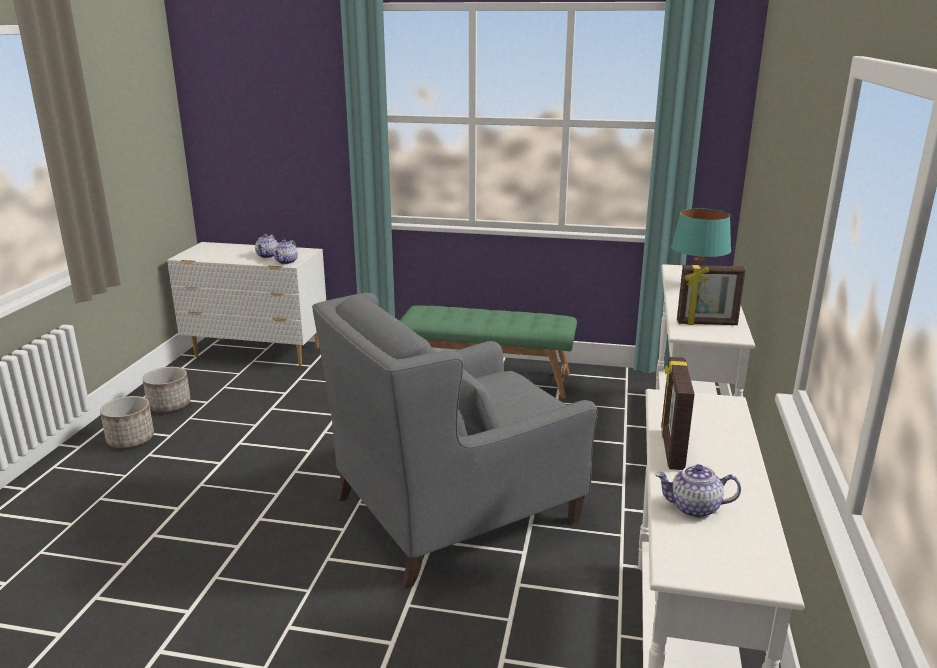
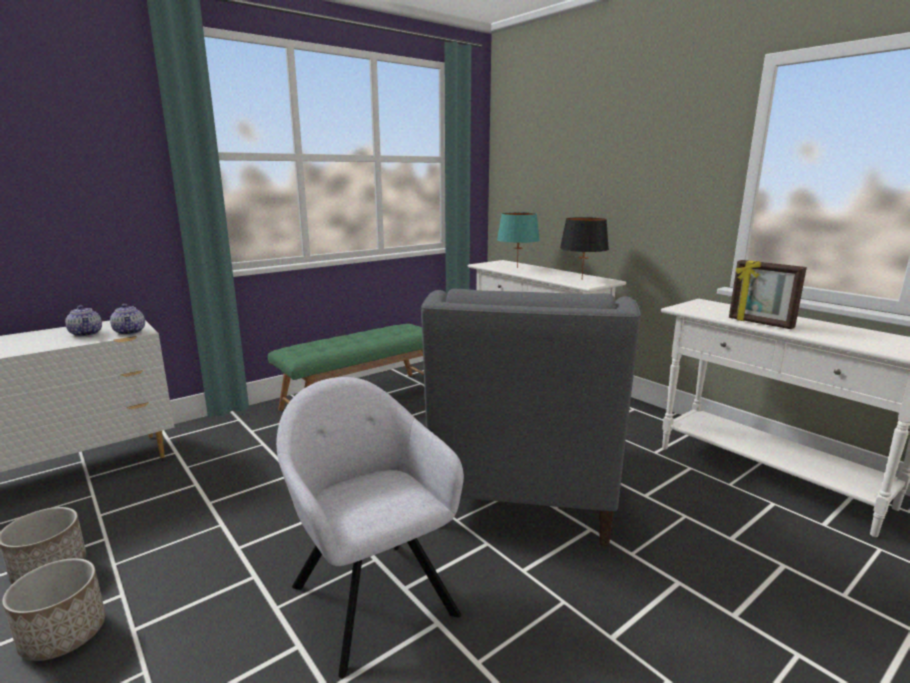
camera: 50 degrees left, 5 degrees down
(240, 509) = (370, 595): none -> grey armchair
(694, 508) = (847, 337): teapot -> none
(707, 324) = (582, 279): picture frame -> black table lamp

